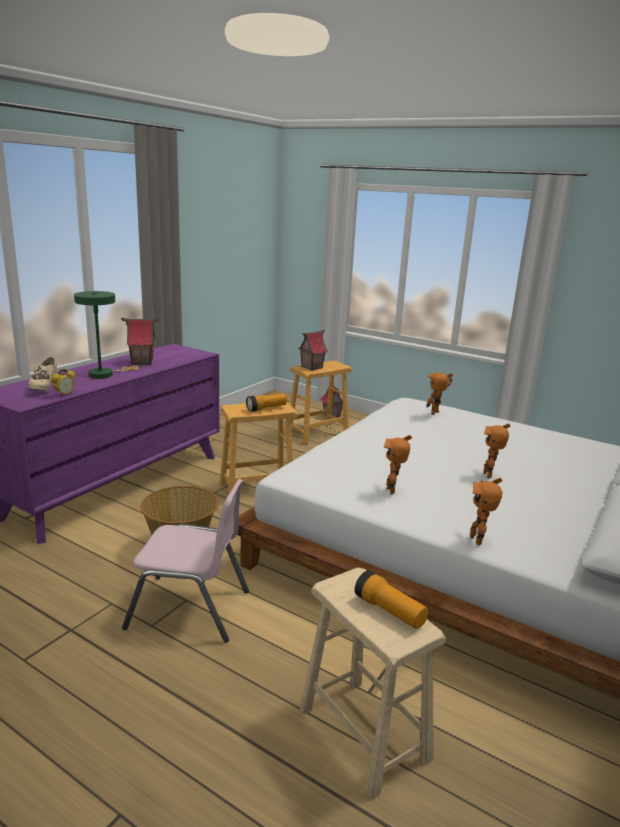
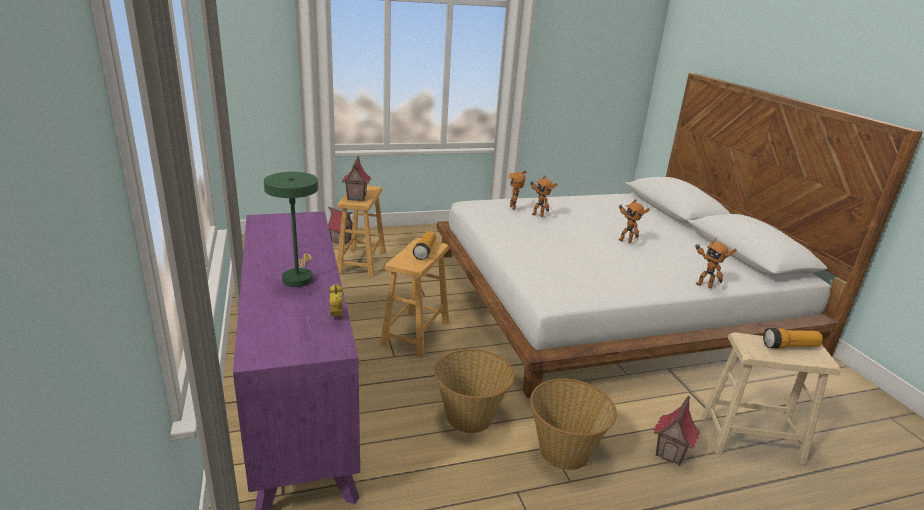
camera: 50 degrees left, 5 degrees up
(44, 388) = (293, 321): beige shoe -> none
(142, 362) = (289, 248): toy house -> toy house (671, 453)
(189, 609) = (564, 451): pink chair -> basket
(393, 490) = (618, 277): toy robot -> toy robot (538, 215)

